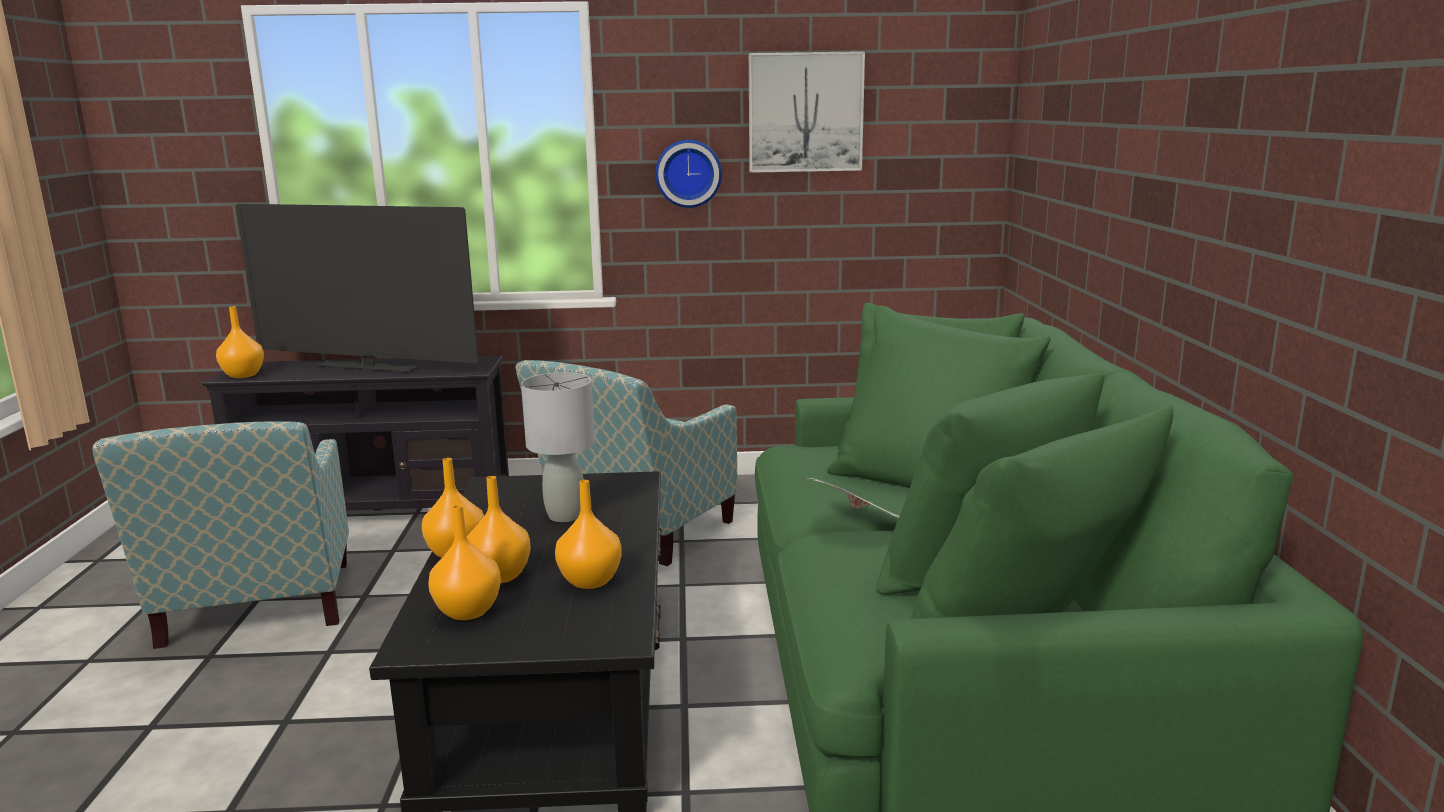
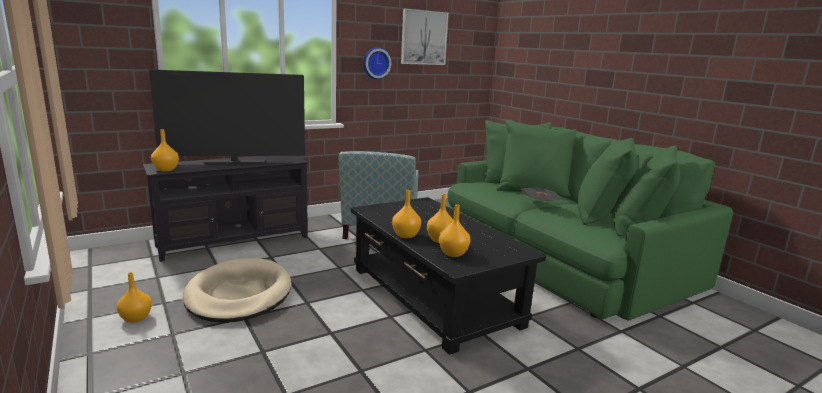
camera: 30 degrees left, 0 degrees up
(256, 612) = (239, 294): armchair -> beige dog bed
(566, 516) = (423, 216): grey table lamp -> none
(591, 581) = (479, 236): orange vase -> orange vase (136, 318)

